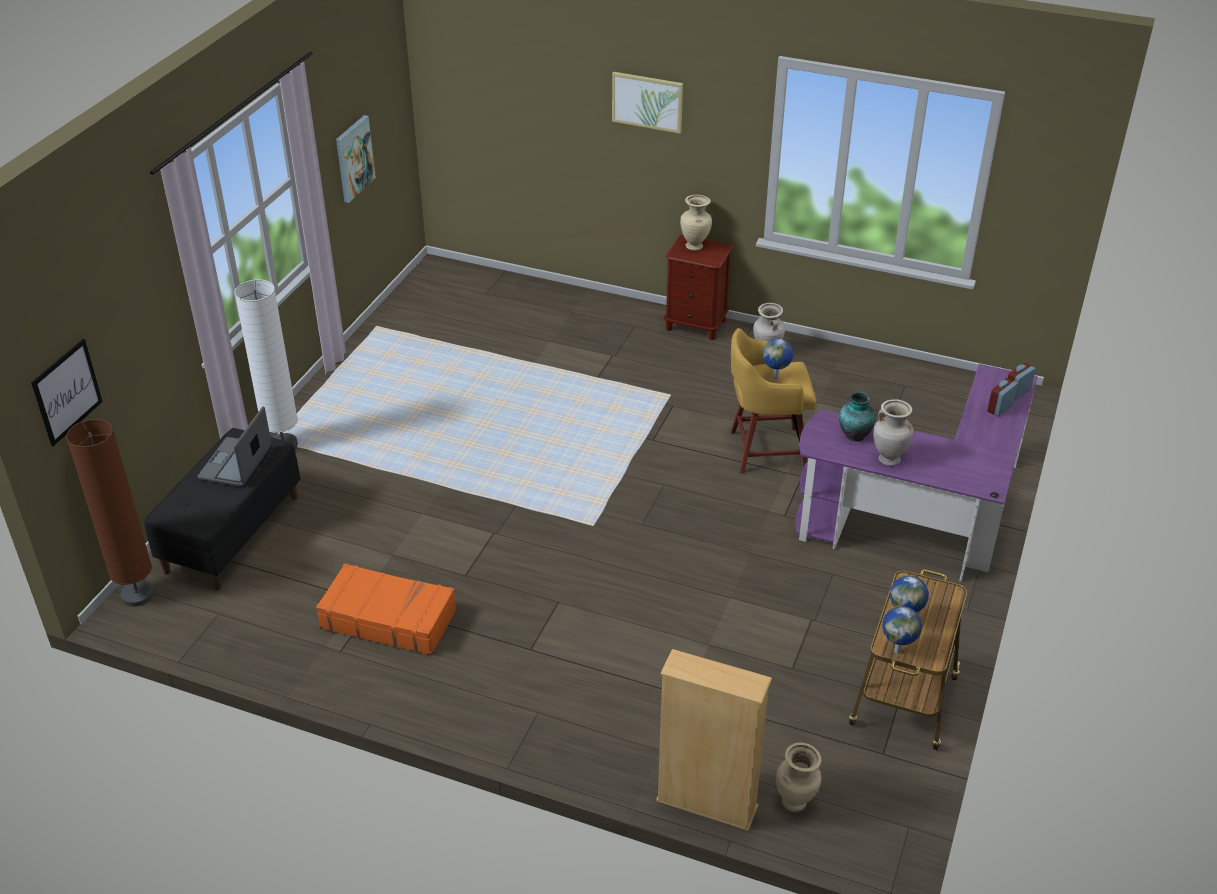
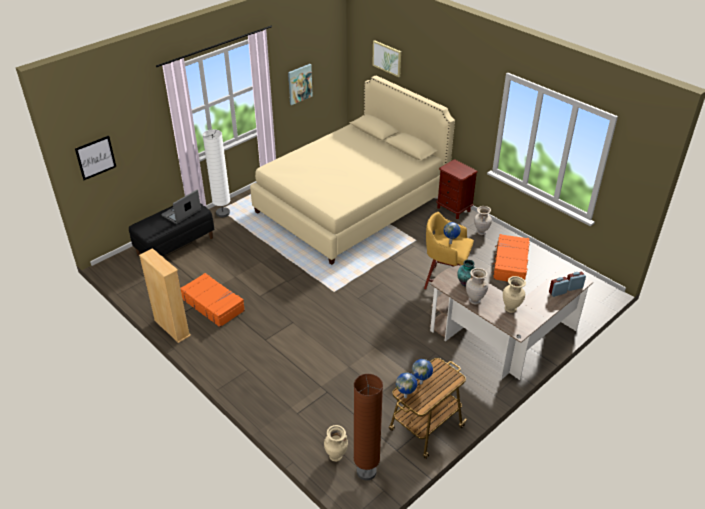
camera: 25 degrees right, 0 degrees up
(137, 595) = (120, 260): brown floor lamp -> brown floor lamp (366, 472)
(515, 364) = (351, 204): none -> beige bed
(647, 101) = (445, 84): picture -> picture (387, 58)
(695, 246) = (457, 167): beige vase -> beige vase (511, 309)
(706, 804) = (294, 440): beige bookcase -> beige bookcase (172, 328)
(847, 391) = (510, 264): none -> orange suitcase
(923, 520) = (503, 342): purple desk -> brown desk

